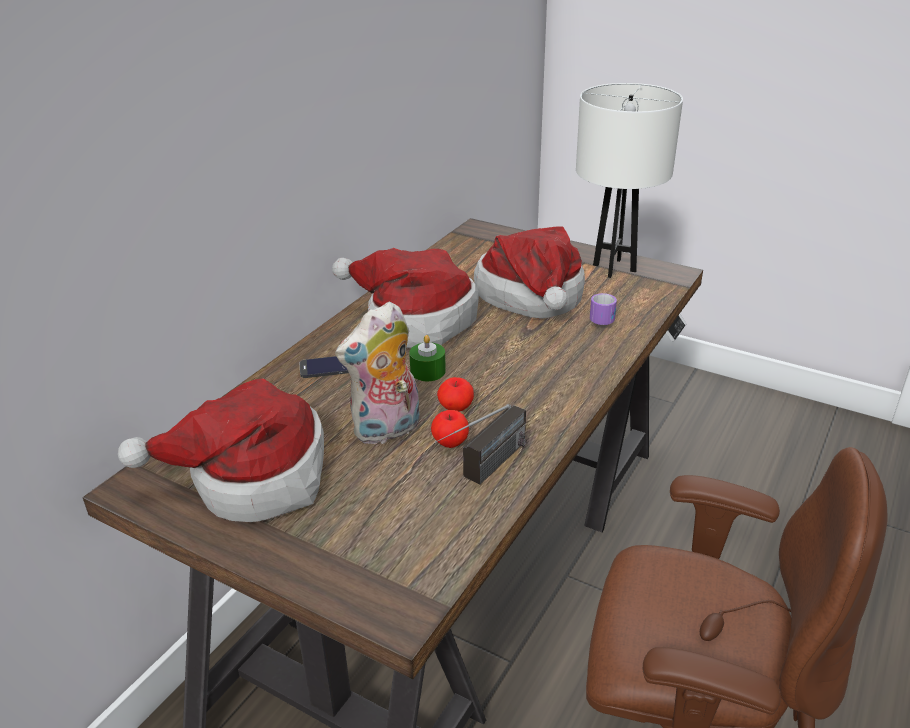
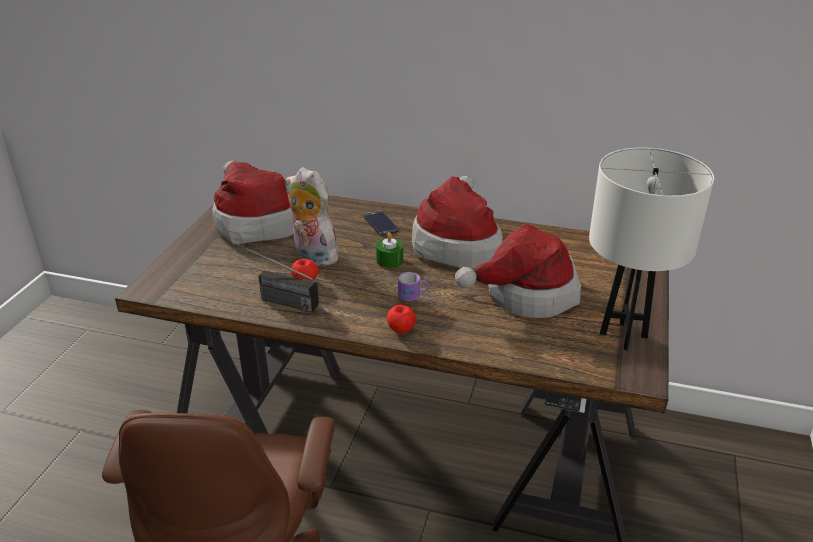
camera: 75 degrees right, 0 degrees up
(455, 408) = (345, 278): apple -> apple (401, 330)
(603, 318) = (513, 335): mug -> mug (422, 300)

